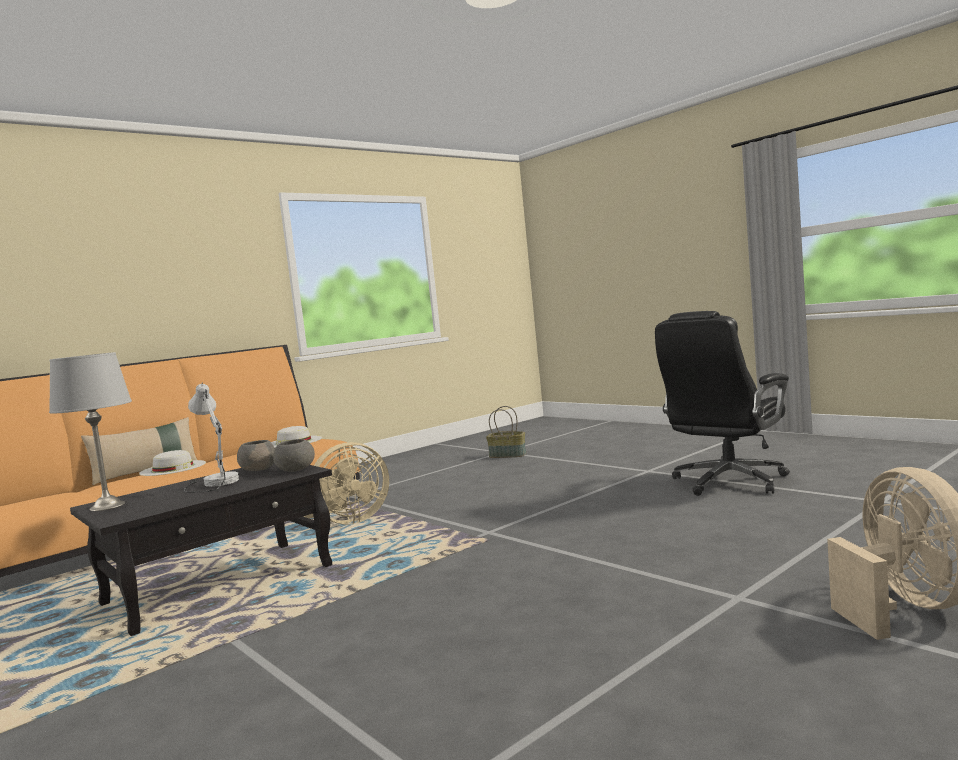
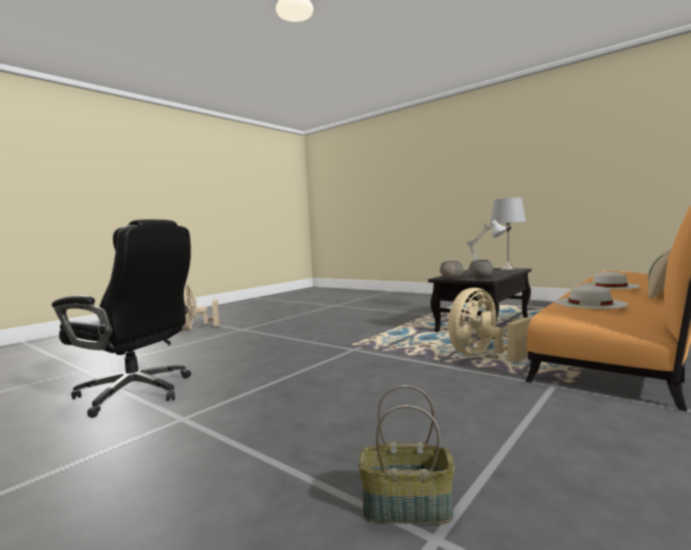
camera: 170 degrees right, 0 degrees up
(728, 482) = (137, 393): black office chair -> black office chair turned 75 degrees clockwise

